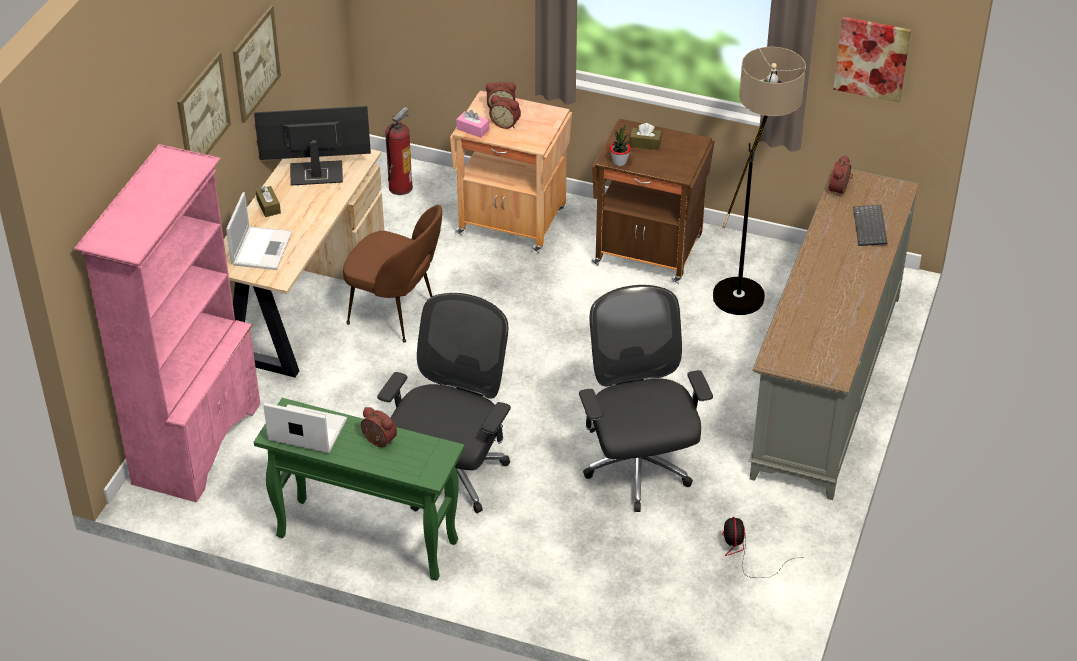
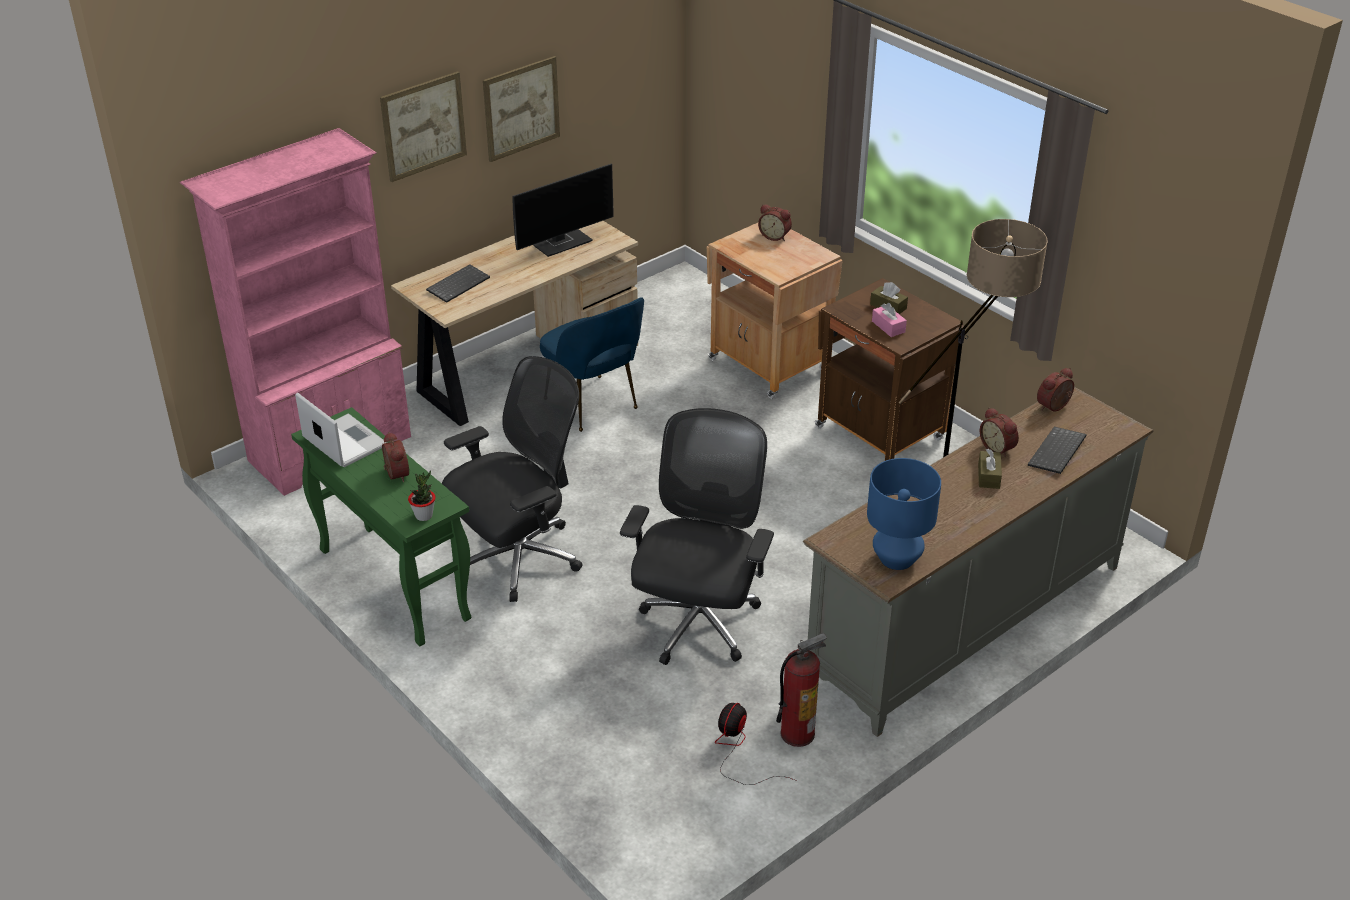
camera: 30 degrees right, 5 degrees down
(261, 248) = (458, 284): laptop -> keyboard
(268, 206) = (497, 254): brown tissue box -> brown tissue box (988, 476)
(315, 174) = (562, 242): monitor -> monitor turned 120 degrees clockwise
(397, 316) = (594, 408): brown chair -> blue chair
(400, 187) = (693, 305): fire extinguisher -> fire extinguisher (797, 733)
(473, 129) = (731, 246): pink tissue box -> pink tissue box (888, 327)
(506, 123) = (767, 250): alarm clock -> alarm clock (998, 448)
(619, 162) = (847, 314): potted plant -> potted plant (424, 515)
(818, 344) = (895, 542): none -> blue table lamp
(872, 58) = (1138, 268): picture -> none

